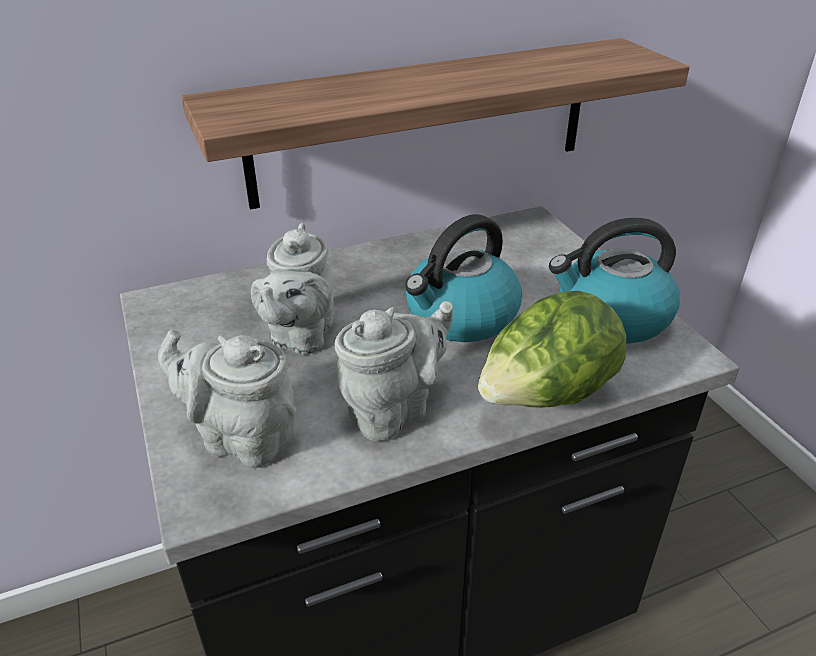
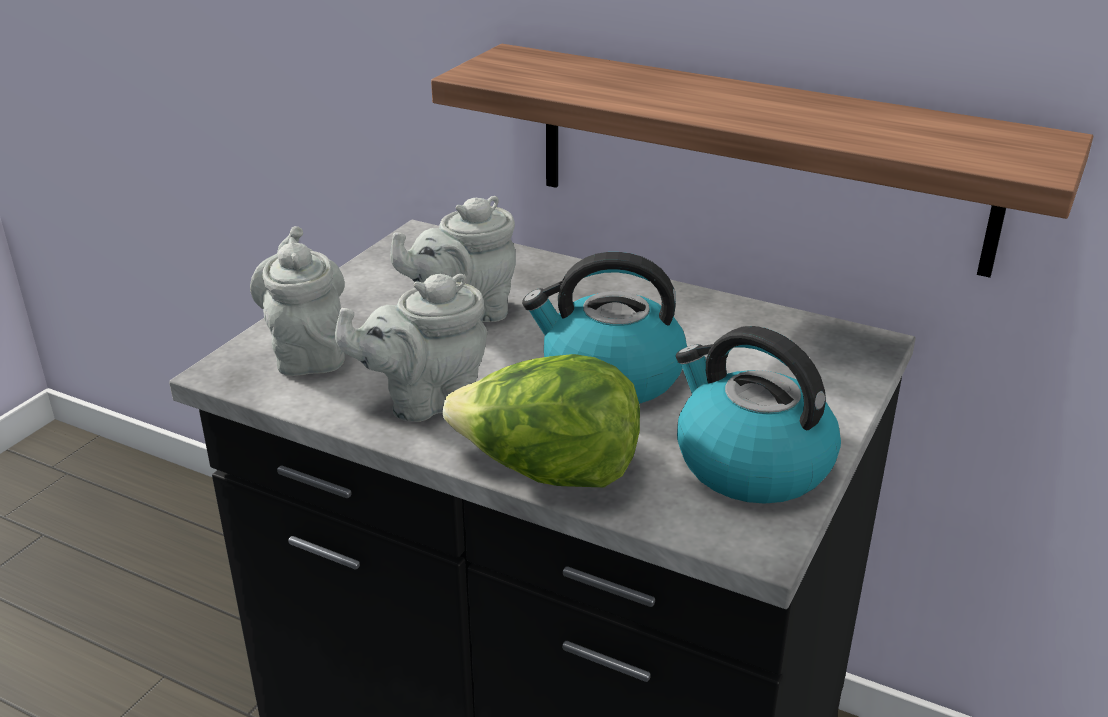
camera: 50 degrees right, 5 degrees down
(393, 409) = (425, 401): grey teapot -> grey teapot turned 150 degrees clockwise

